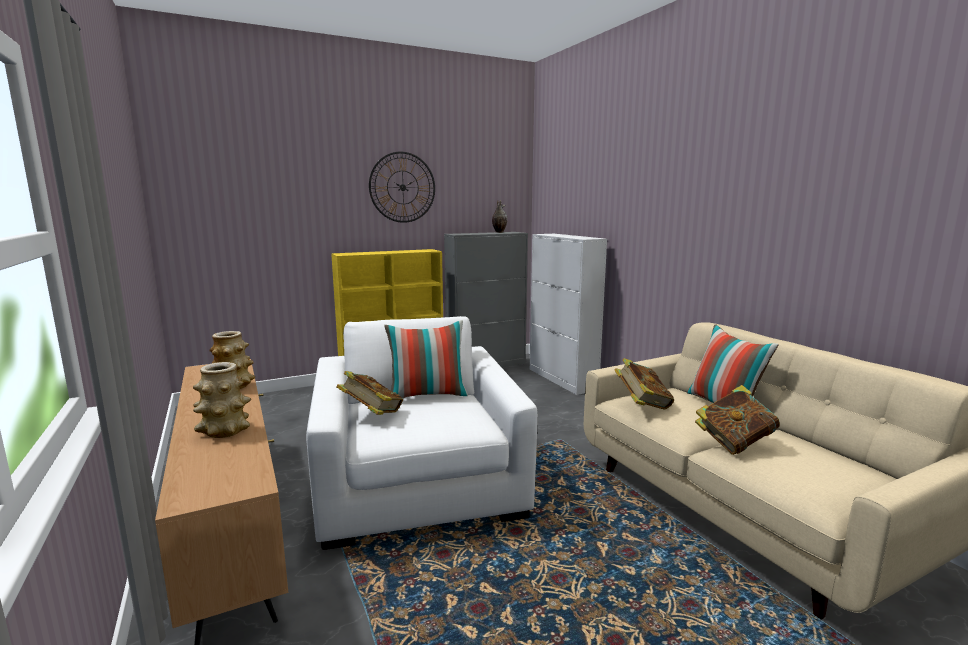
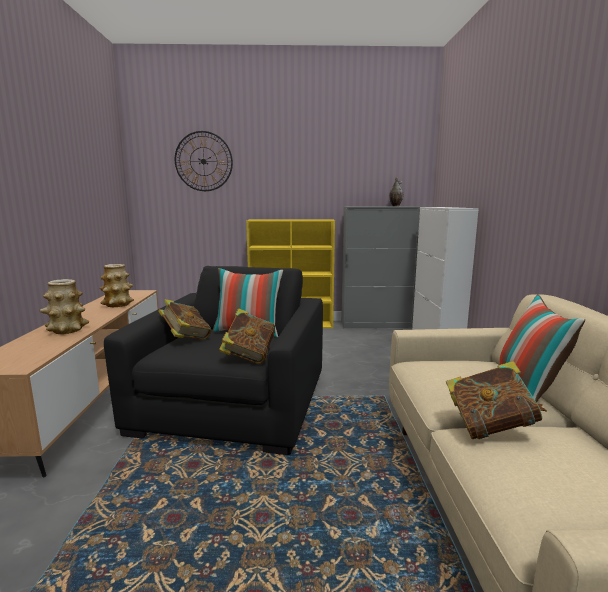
camera: 25 degrees right, 0 degrees up
(402, 187) = (309, 166): wall clock -> wall clock (203, 161)
(418, 480) = (234, 402): white armchair -> black armchair
(642, 404) = (430, 370): book -> book (249, 356)

